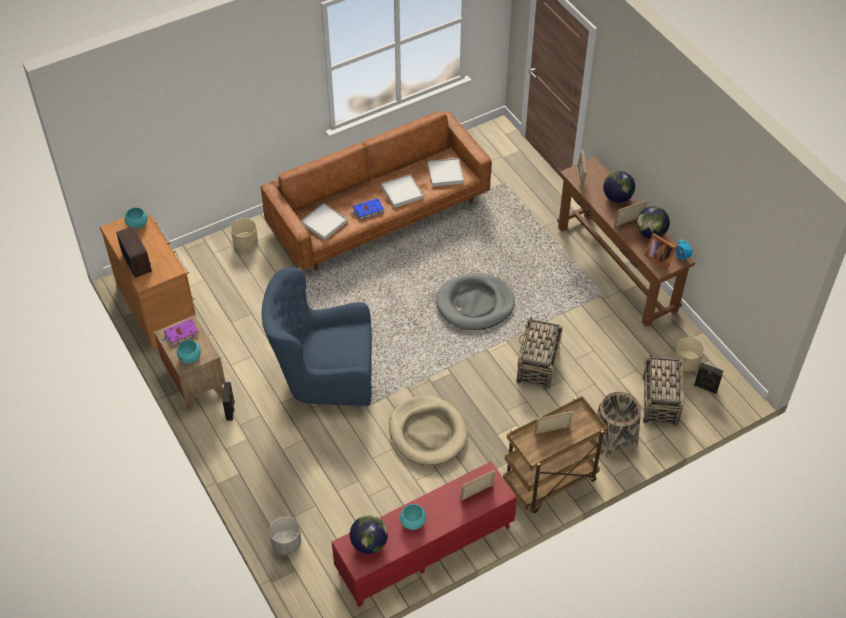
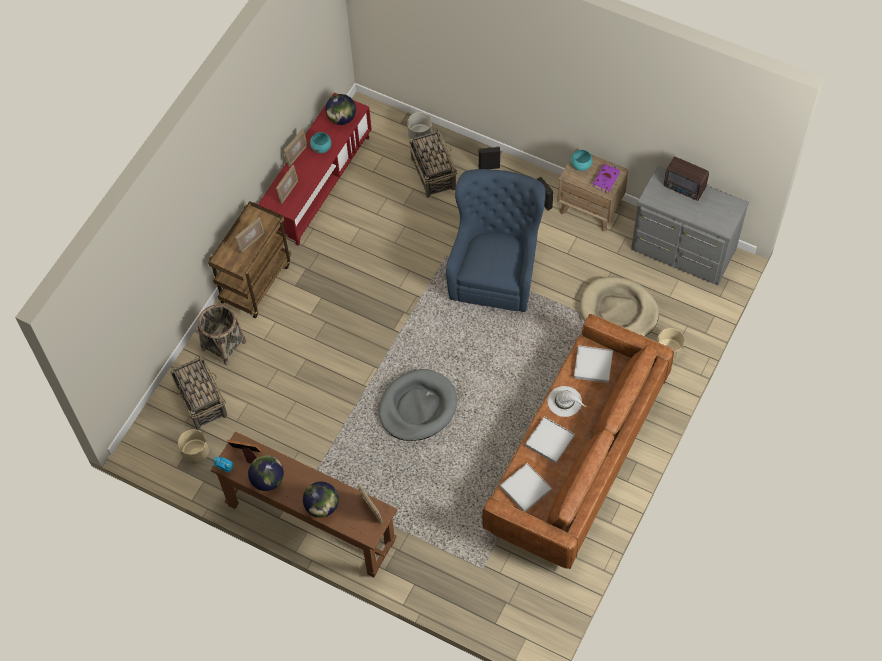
camera: 150 degrees right, 10 degrees up
(137, 224) = (720, 221): turquoise bowl -> none
(158, 306) = (683, 252): brown dresser -> grey dresser
(323, 375) = (495, 269): blue armchair -> blue armchair turned 45 degrees counterclockwise
(367, 210) = (565, 401): blue book -> white hat
(427, 432) = (377, 269): beige dog bed -> beige dog bed (618, 311)
(537, 365) = (325, 378): basket -> basket (433, 173)
(628, 222) = (295, 482): picture frame -> picture frame (297, 155)
(705, 388) = (167, 436): black speaker -> black speaker (489, 166)

